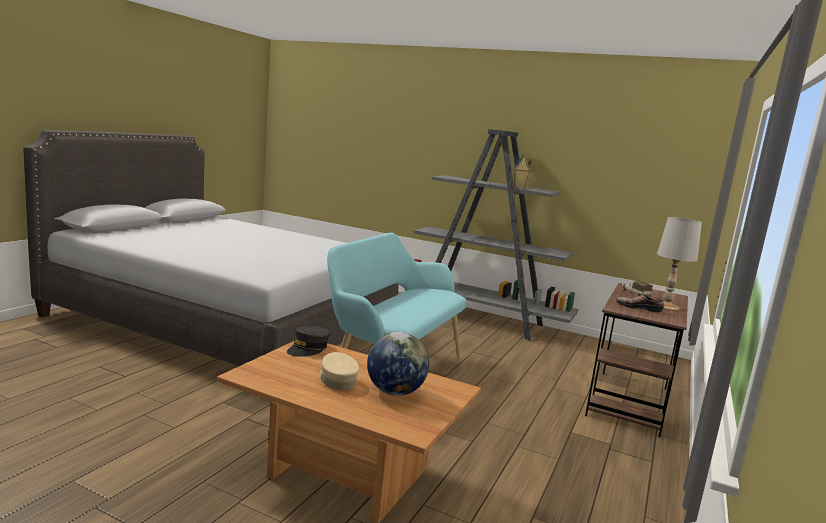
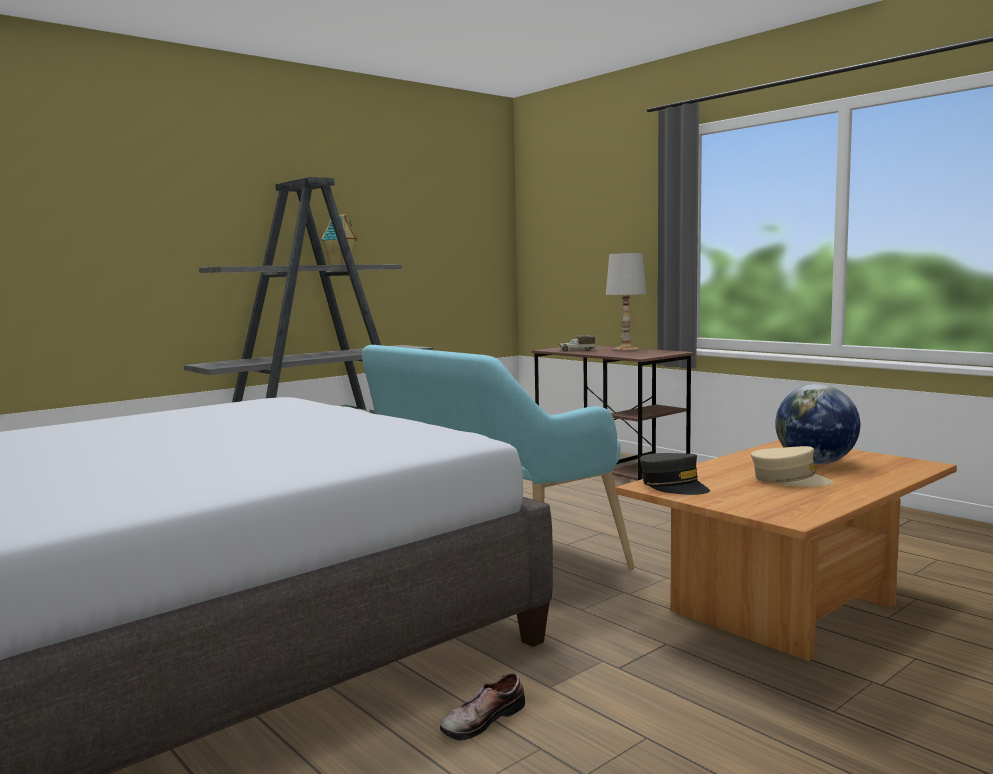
camera: 65 degrees left, 5 degrees down
(337, 380) = (789, 480): beige cap -> beige cap turned 150 degrees counterclockwise
(638, 307) = (632, 353): shoe -> shoe (480, 719)

